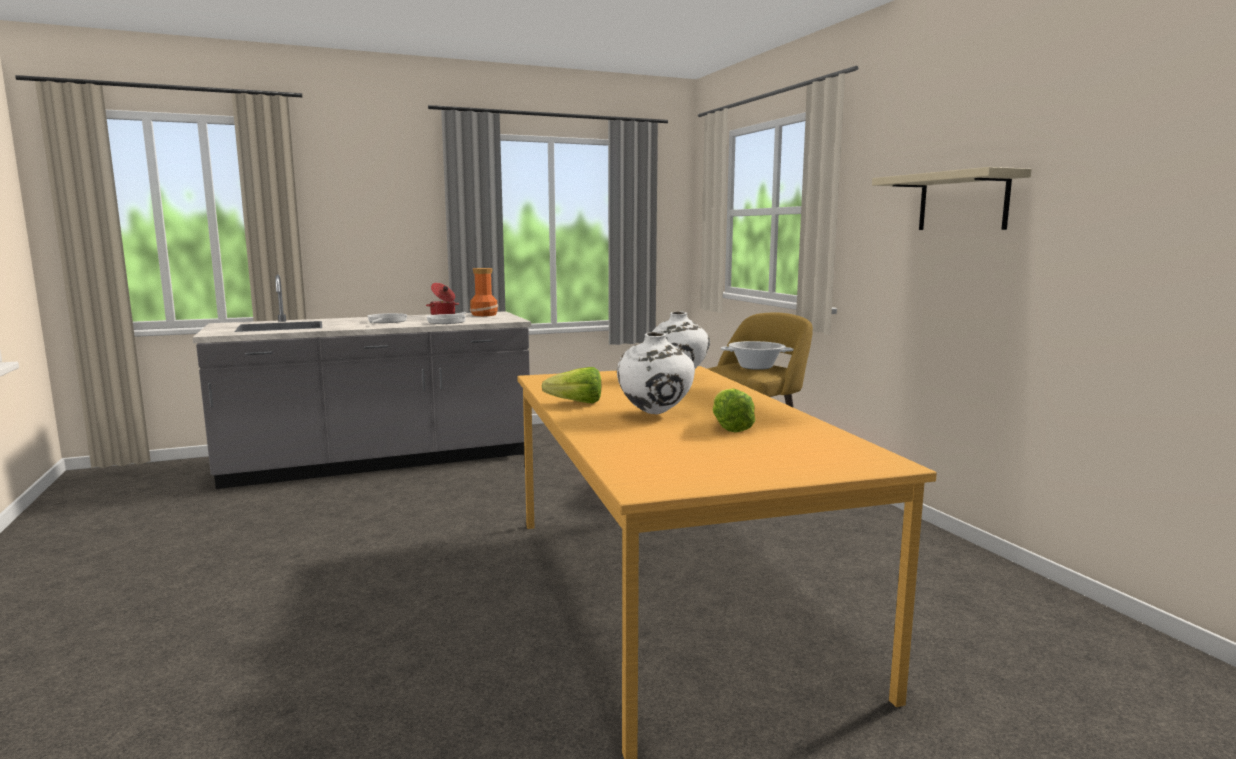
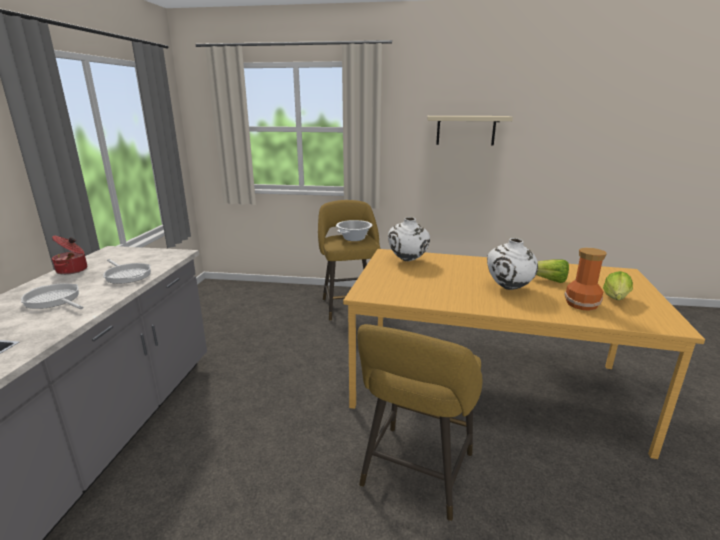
camera: 60 degrees left, 10 degrees up
(443, 579) = (415, 475): none -> yellow stool
(484, 315) = (115, 256): vase -> vase (582, 304)
(571, 403) = (462, 302): lettuce -> lettuce (614, 300)

